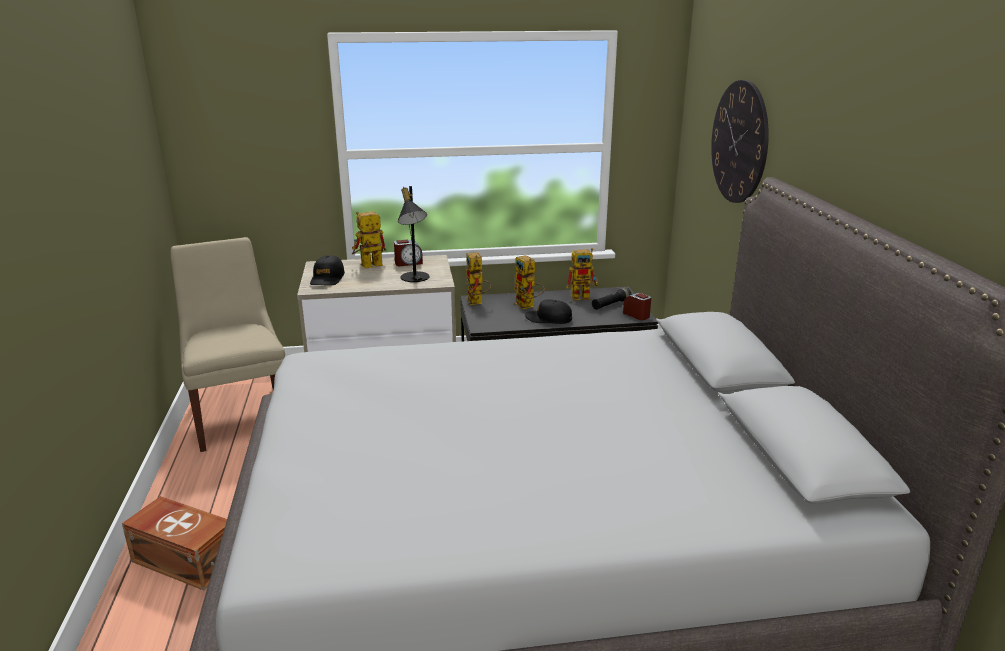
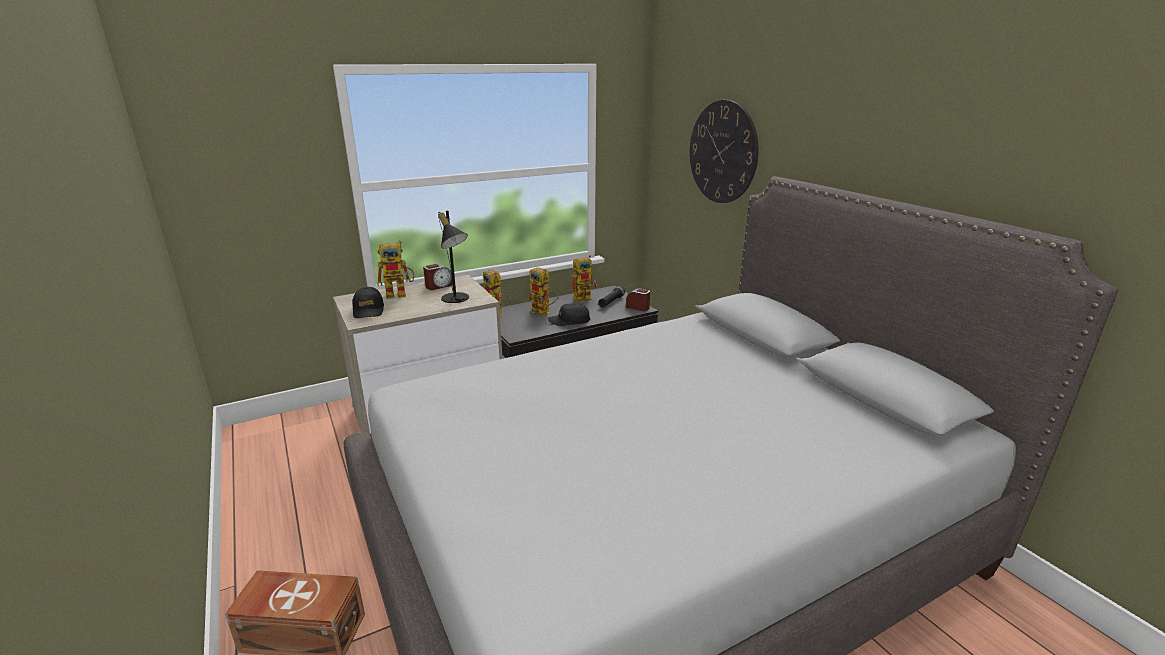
camera: 20 degrees left, 0 degrees up
(241, 415) = (288, 462): beige chair -> none
(367, 266) = (401, 294): toy robot -> toy robot turned 150 degrees counterclockwise

